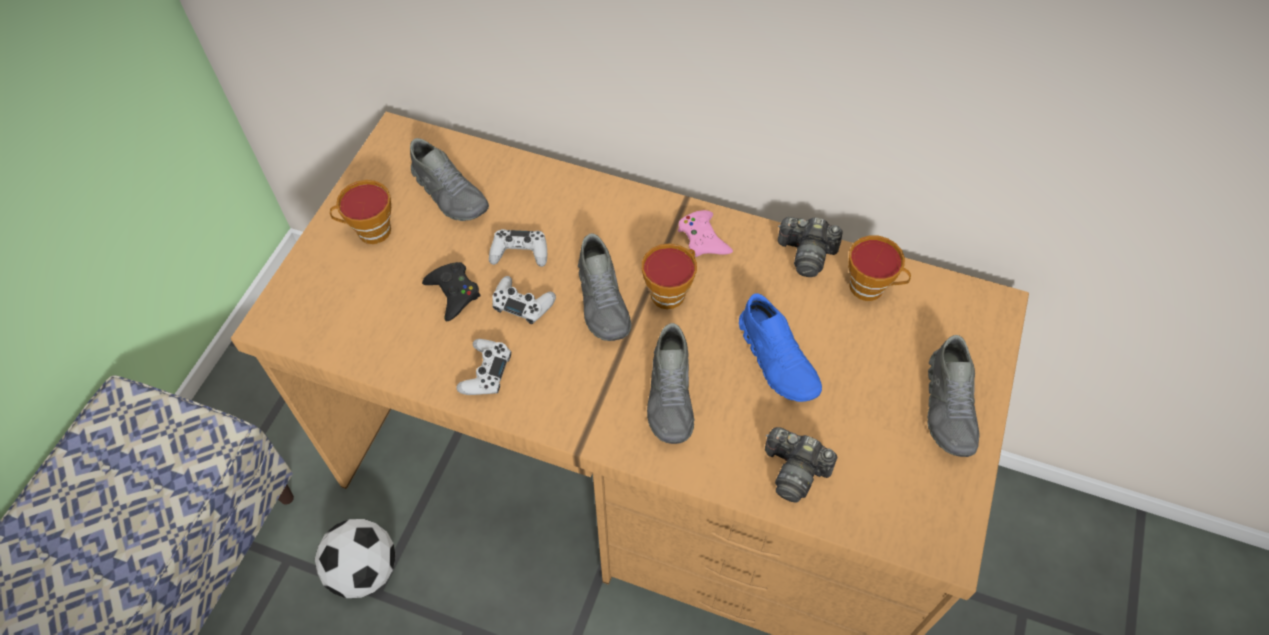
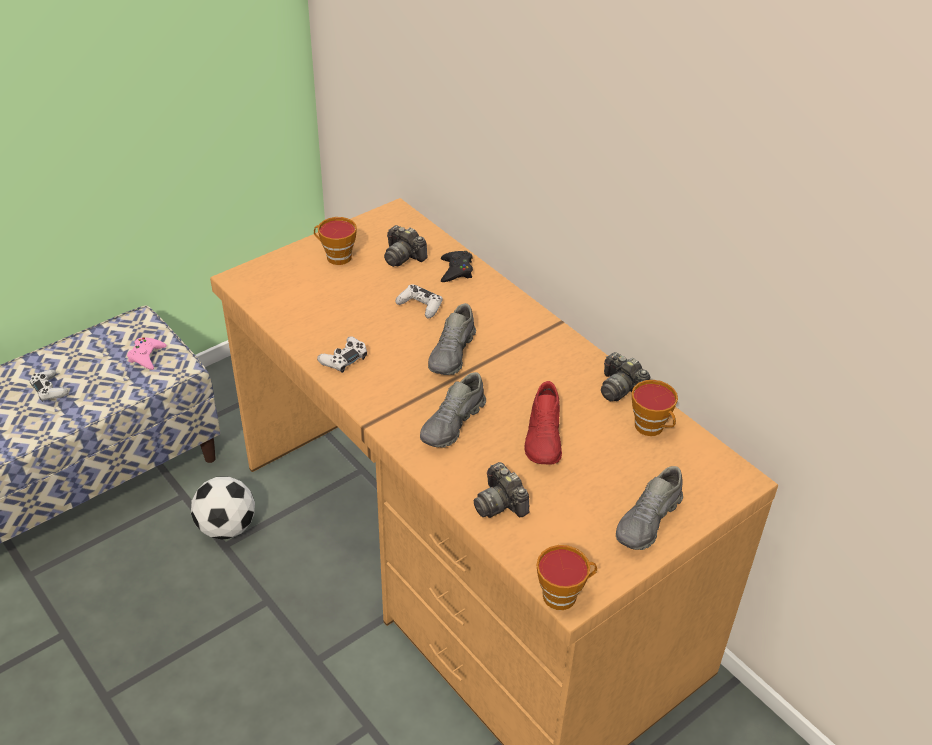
camera: 30 degrees right, 15 degrees down
(450, 193) = (403, 256): grey shoe -> camera
(453, 293) = (359, 309): black game controller -> black game controller (456, 270)
(522, 304) = (398, 333): white game controller -> white game controller (49, 389)
(670, 291) = (502, 368): cup -> cup (563, 594)
(703, 239) = (552, 349): pink game controller -> pink game controller (146, 356)
(777, 359) = (544, 437): blue shoe -> red shoe

